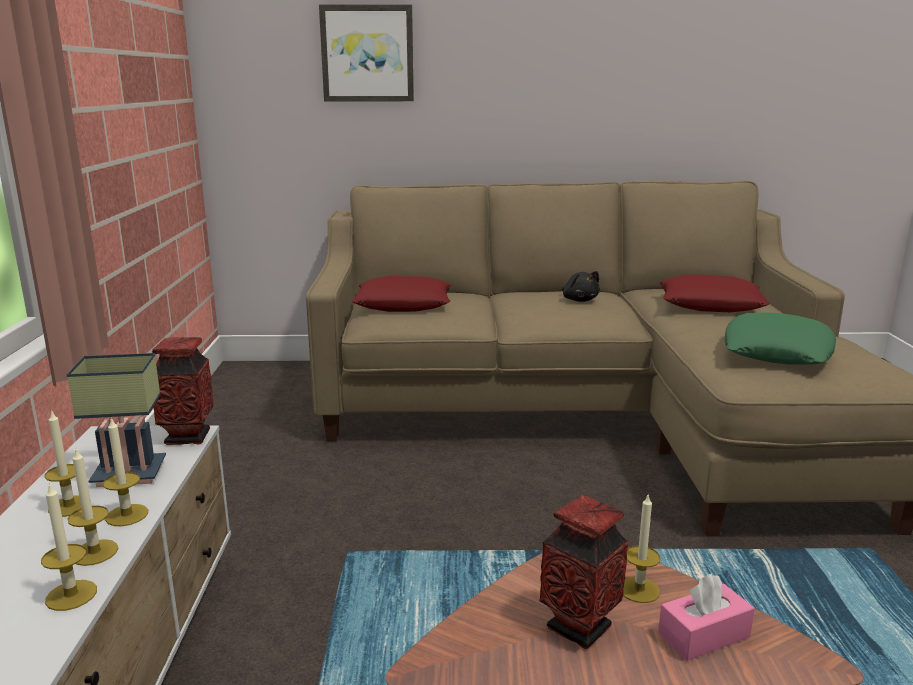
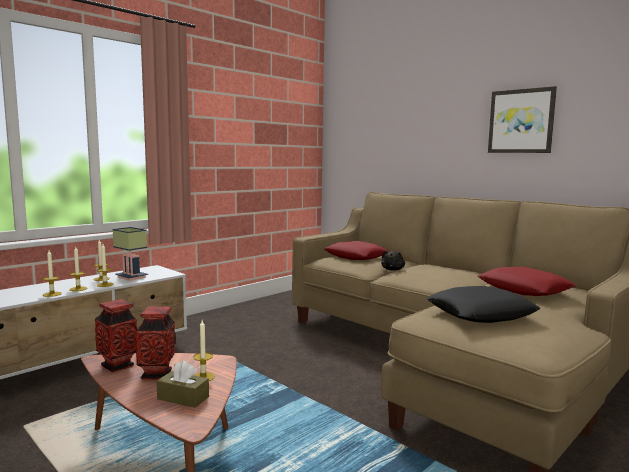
camera: 45 degrees right, 10 degrees down
(188, 437) = (169, 274): vase -> vase (117, 366)
(367, 54) = (395, 121): picture -> picture (521, 121)
(579, 300) = (451, 273): black plush toy -> black plush toy (392, 270)
(703, 635) = (183, 398): pink tissue box -> brown tissue box
(776, 350) = (481, 313): green pillow -> black pillow

